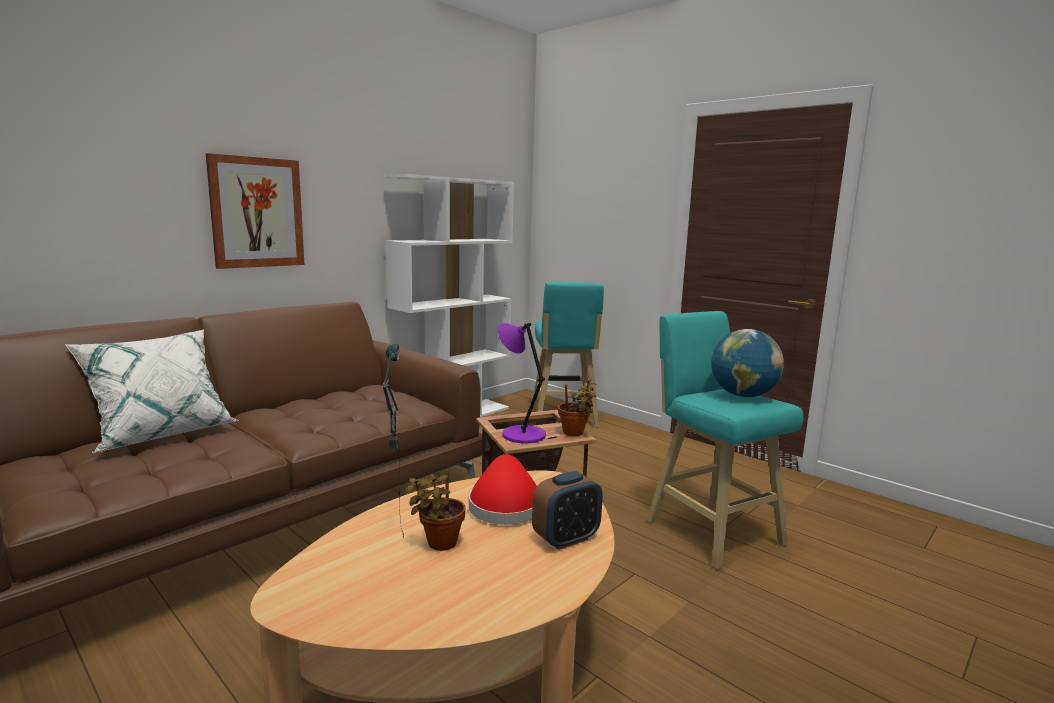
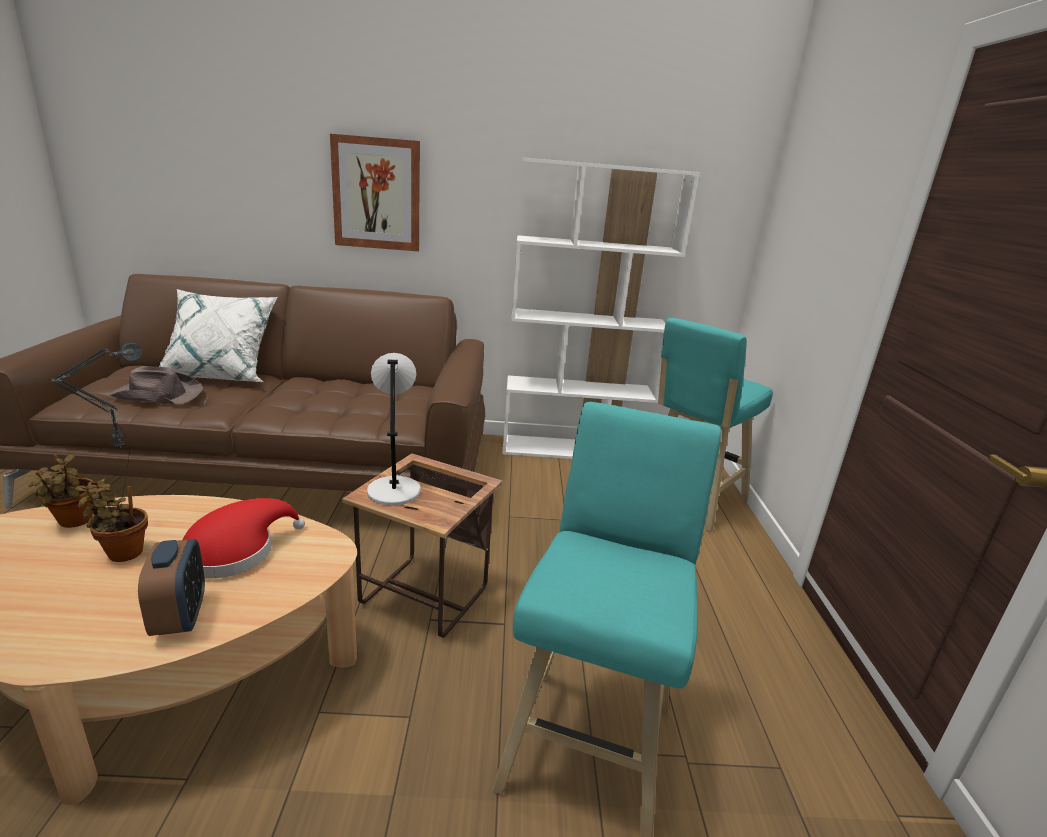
camera: 45 degrees right, 10 degrees up
(147, 464) = (157, 394): none -> brown hat
(521, 435) = (394, 490): purple table lamp -> grey table lamp
(566, 539) = (180, 617): alarm clock -> alarm clock turned 120 degrees counterclockwise
(575, 433) = (441, 515): potted plant -> potted plant (73, 522)
(743, 395) = (630, 577): globe -> none

